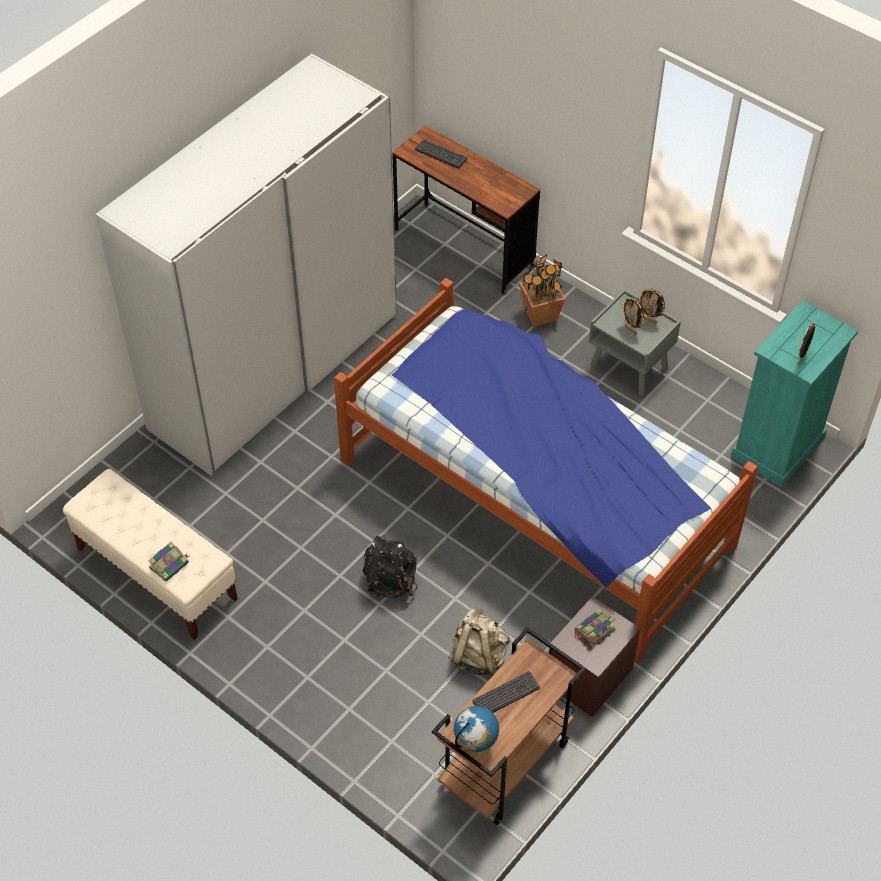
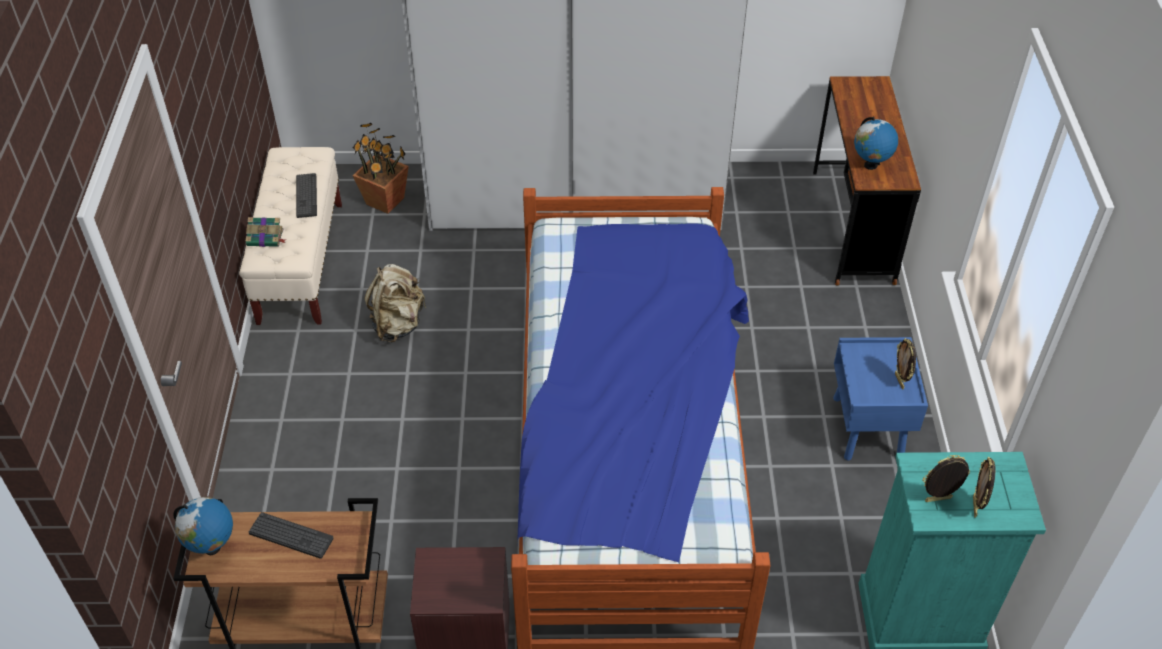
camera: 50 degrees right, 5 degrees down
(390, 581) = (433, 410): black backpack -> none
(441, 154) = (869, 104): keyboard -> keyboard (306, 196)
(479, 656) = (411, 528): beige backpack -> beige backpack (398, 324)
(495, 196) = (870, 165): none -> globe
(541, 315) = (846, 324): potted plant -> potted plant (386, 201)
(594, 630) = (464, 575): book -> none
(630, 367) = (868, 429): grey nightstand -> blue nightstand
(631, 329) = (869, 375): picture frame -> picture frame (975, 507)

